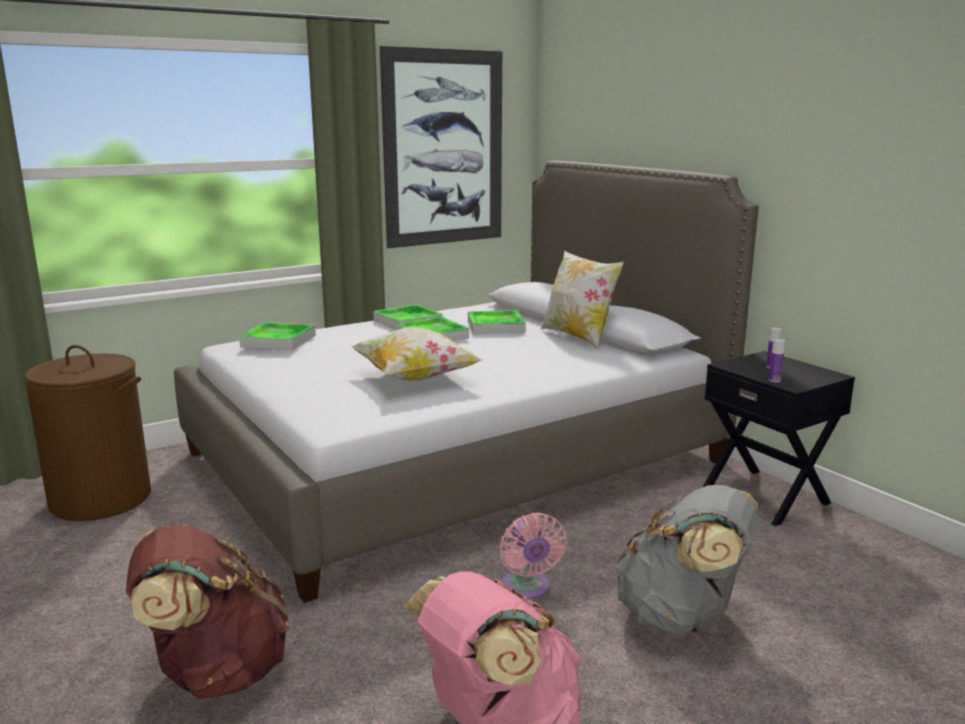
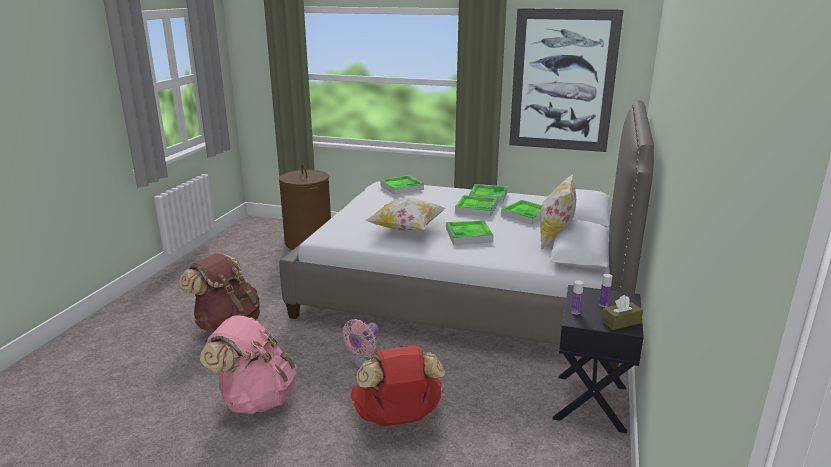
camera: 50 degrees right, 5 degrees up
(500, 361) = (469, 235): none -> tray
(682, 617) = (397, 418): grey backpack -> red backpack
(816, 373) = (621, 322): none -> brown tissue box

